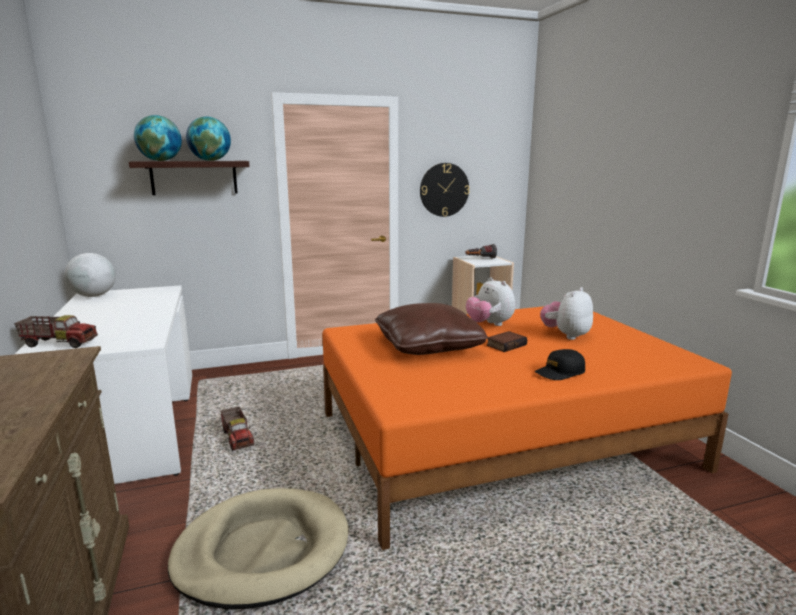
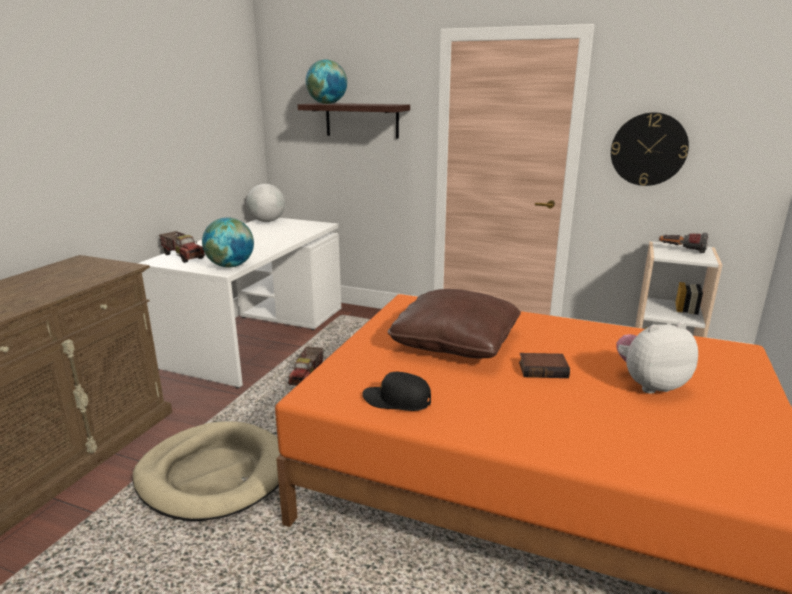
camera: 40 degrees right, 5 degrees up
(210, 160) = (370, 104): globe -> globe (231, 266)
(489, 324) = (572, 339): plush toy -> none
(560, 372) = (542, 426): black cap -> black cap (397, 400)

